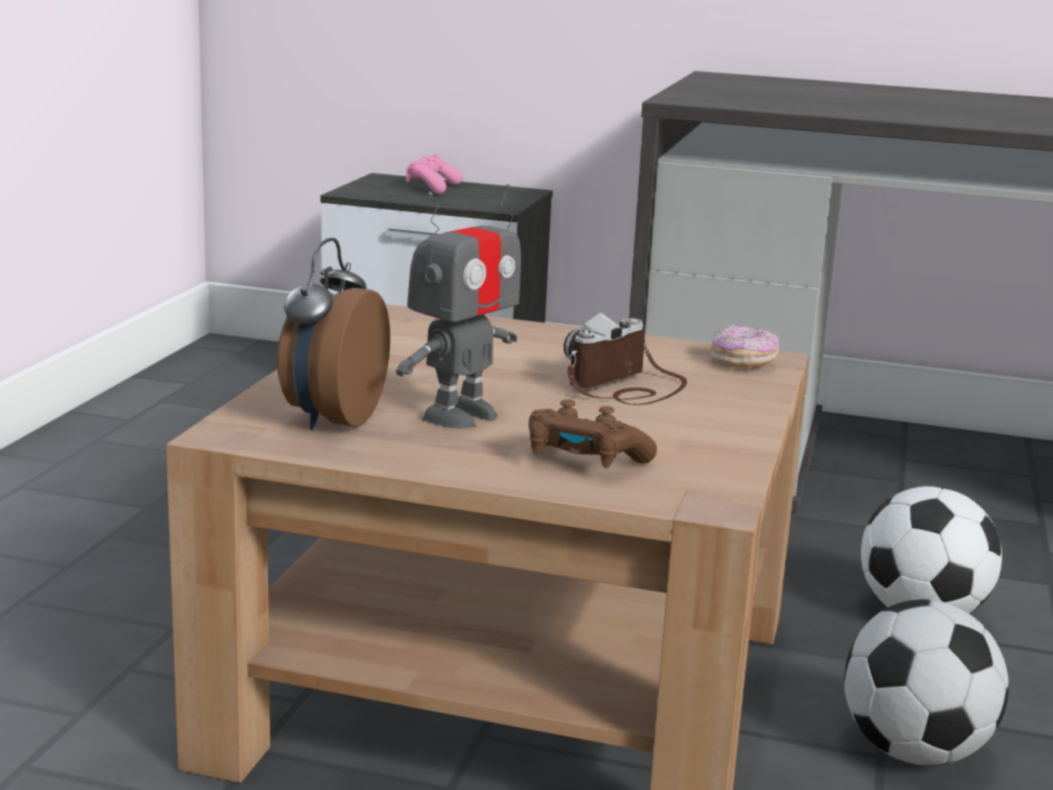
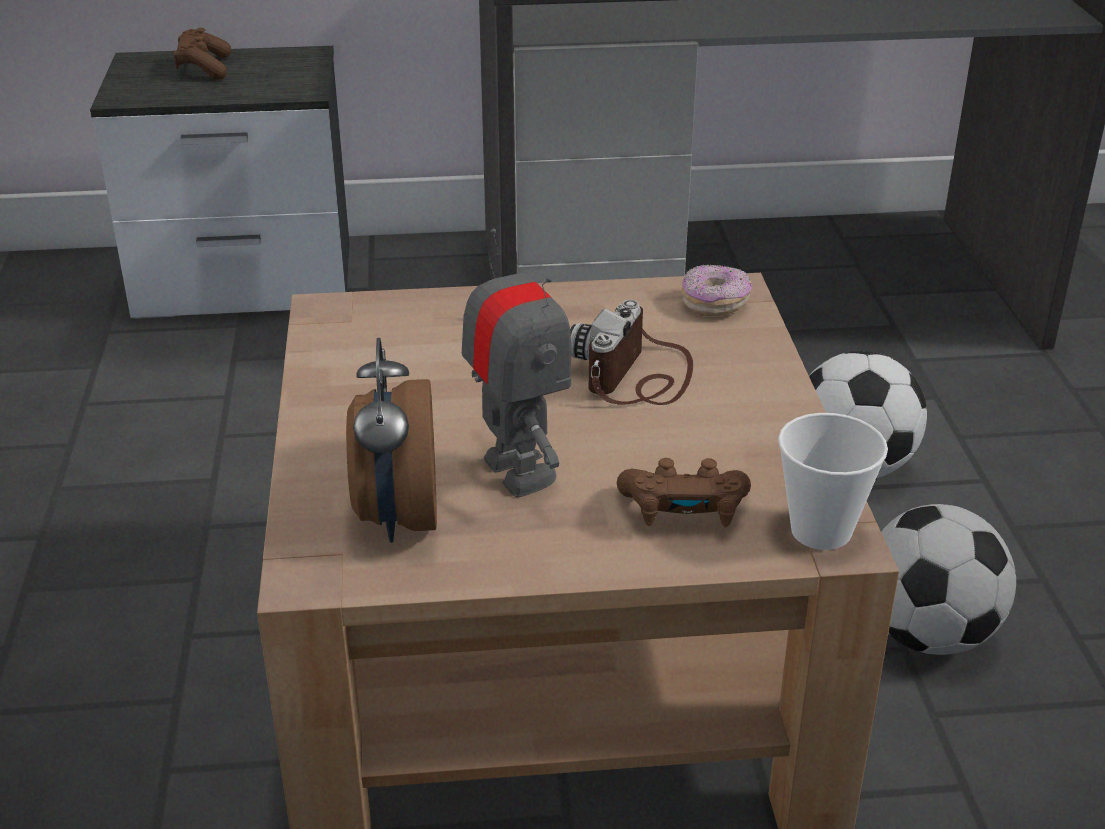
camera: 20 degrees left, 15 degrees up
(432, 187) = (204, 68): pink game controller -> brown game controller
(460, 416) = (518, 471): toy robot -> toy robot turned 45 degrees counterclockwise
(701, 495) = (821, 531): none -> cup

